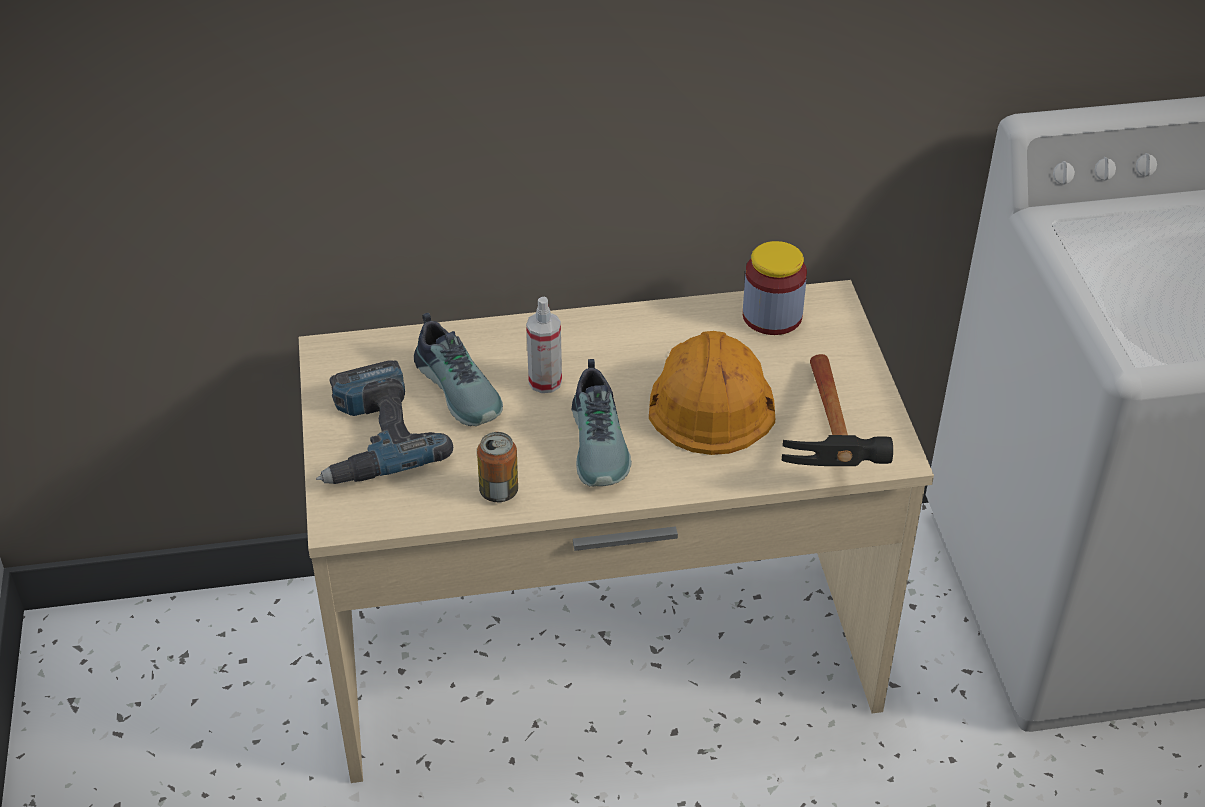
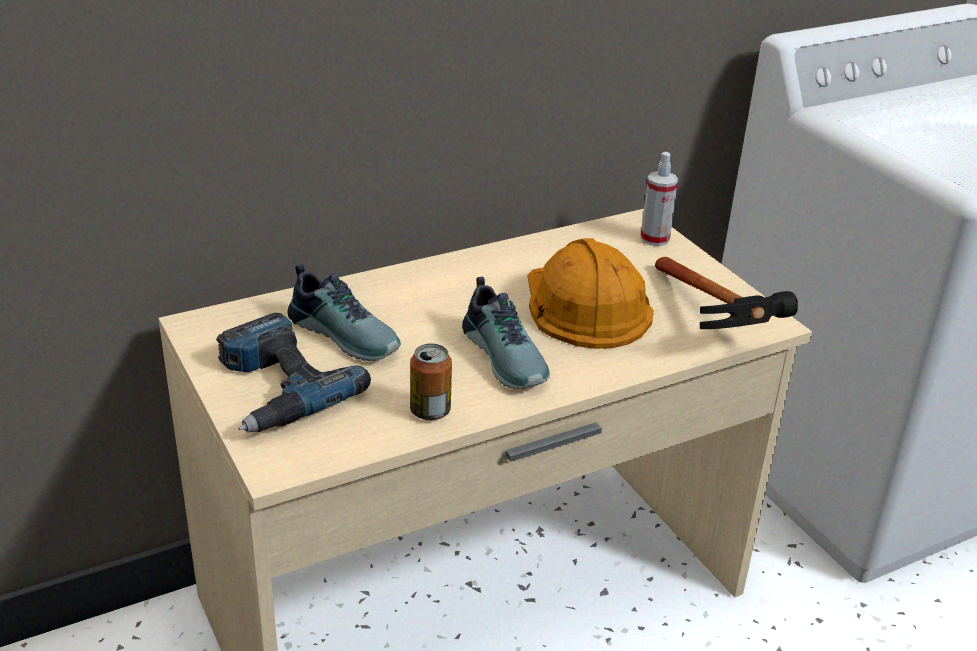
camera: 20 degrees left, 10 degrees down
(545, 382) = (425, 316): spray bottle -> spray bottle (654, 239)
(772, 316) = (599, 240): jar -> none

